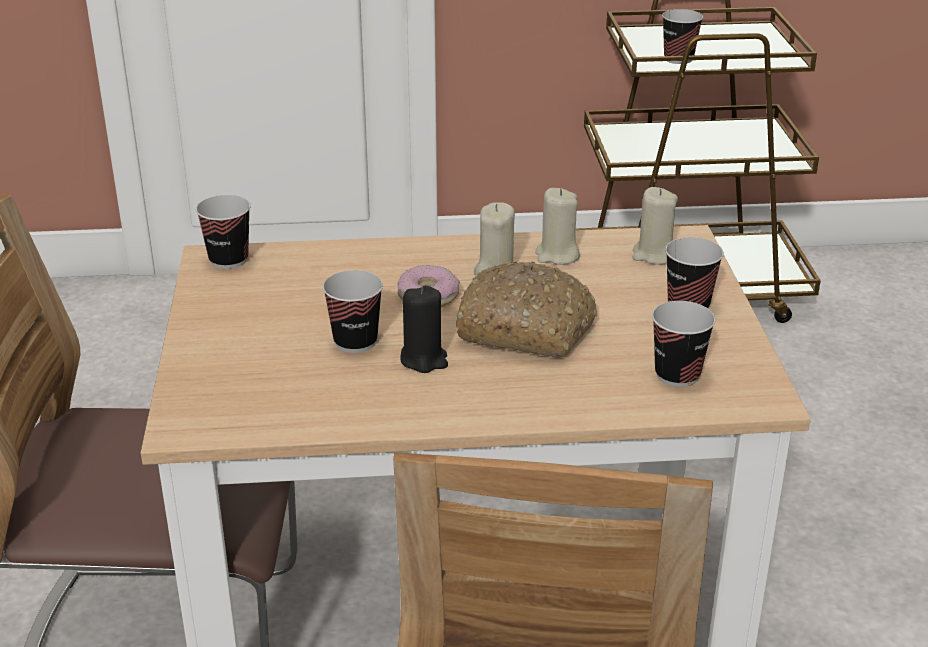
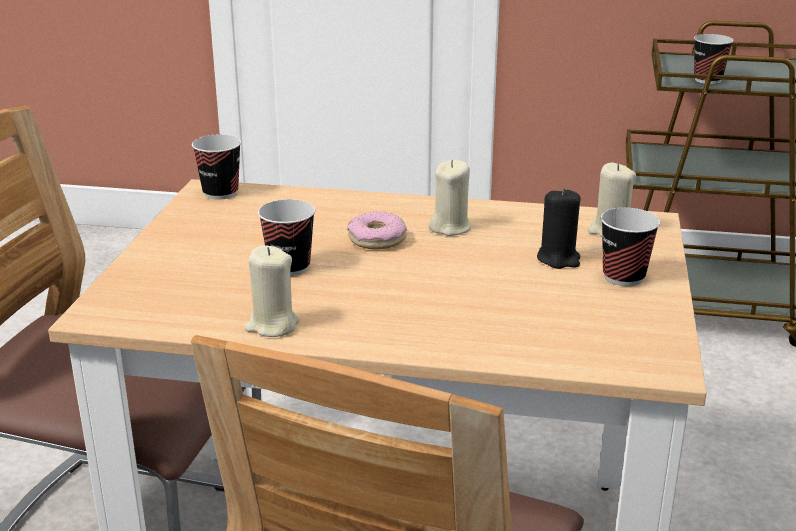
camera: 15 degrees right, 5 degrees down
(424, 359) = (342, 289): black candle -> black candle (558, 259)
(527, 328) = (454, 276): bread -> none
(557, 255) = (516, 221): beige candle -> beige candle (272, 325)
(677, 375) = (582, 334): cup -> none

